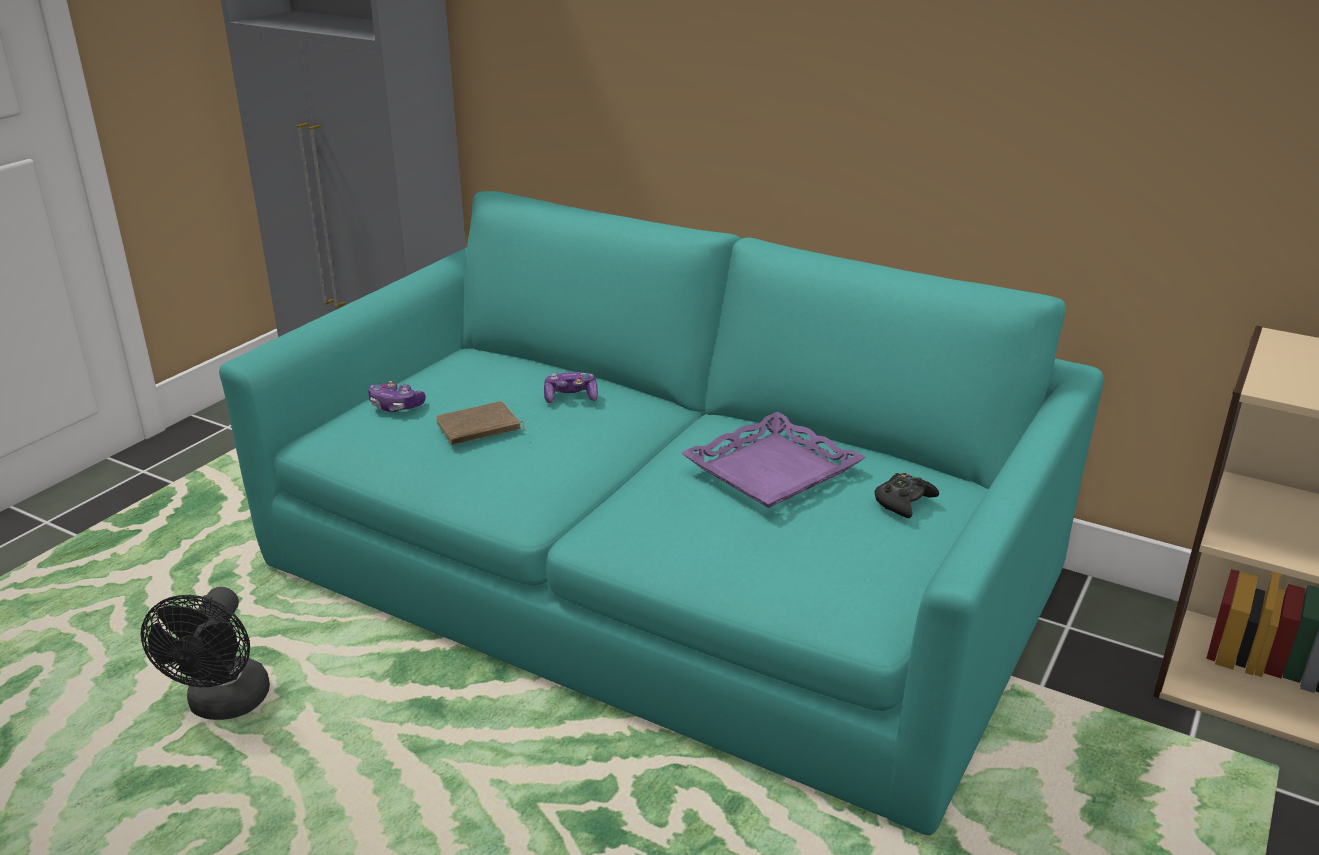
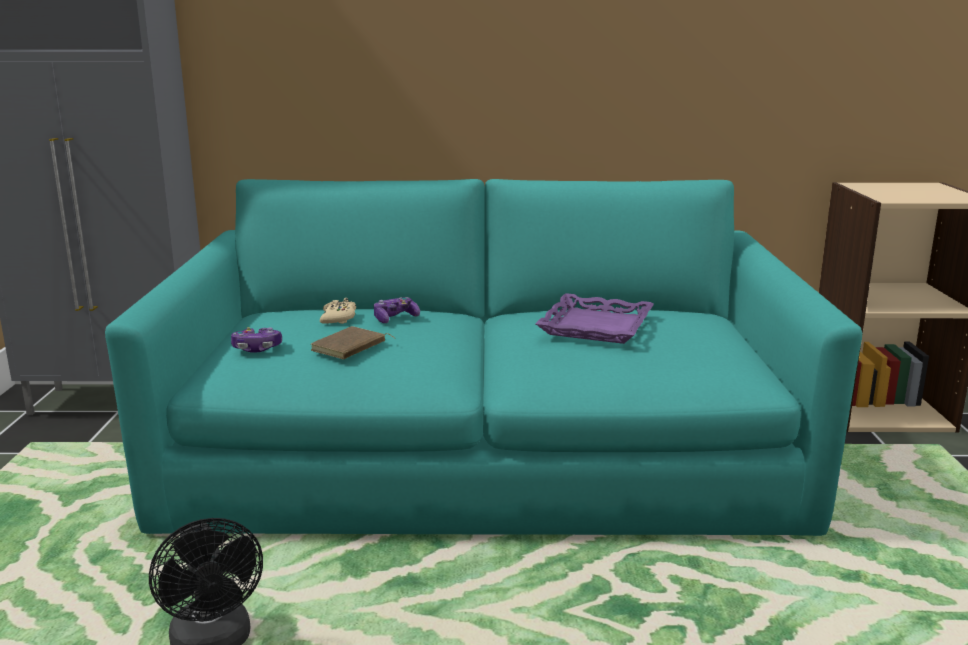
camera: 30 degrees left, 10 degrees down
(516, 382) = (338, 318): none -> beige game controller
(903, 502) = (696, 324): black game controller -> none

